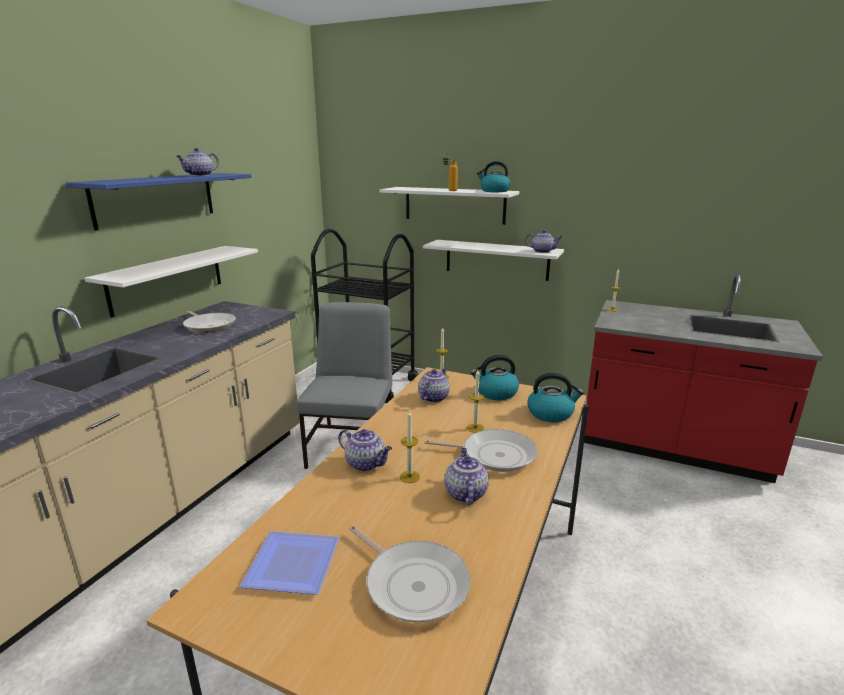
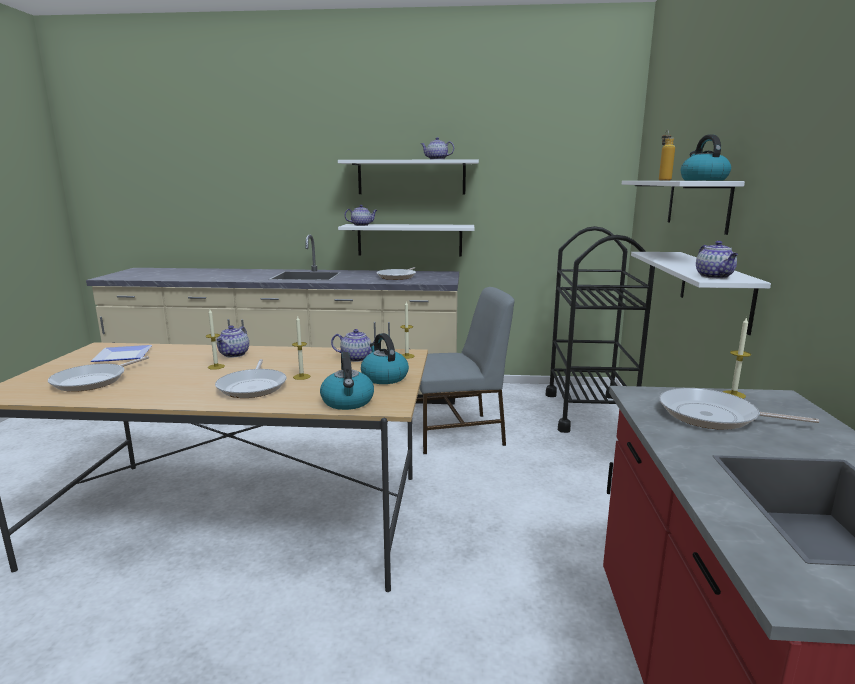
camera: 70 degrees right, 5 degrees down
(156, 199) = (411, 177): blue shelf -> white shelf
(465, 493) = (192, 383): teapot -> teapot (361, 225)
(643, 319) = (713, 416): none -> frying pan

